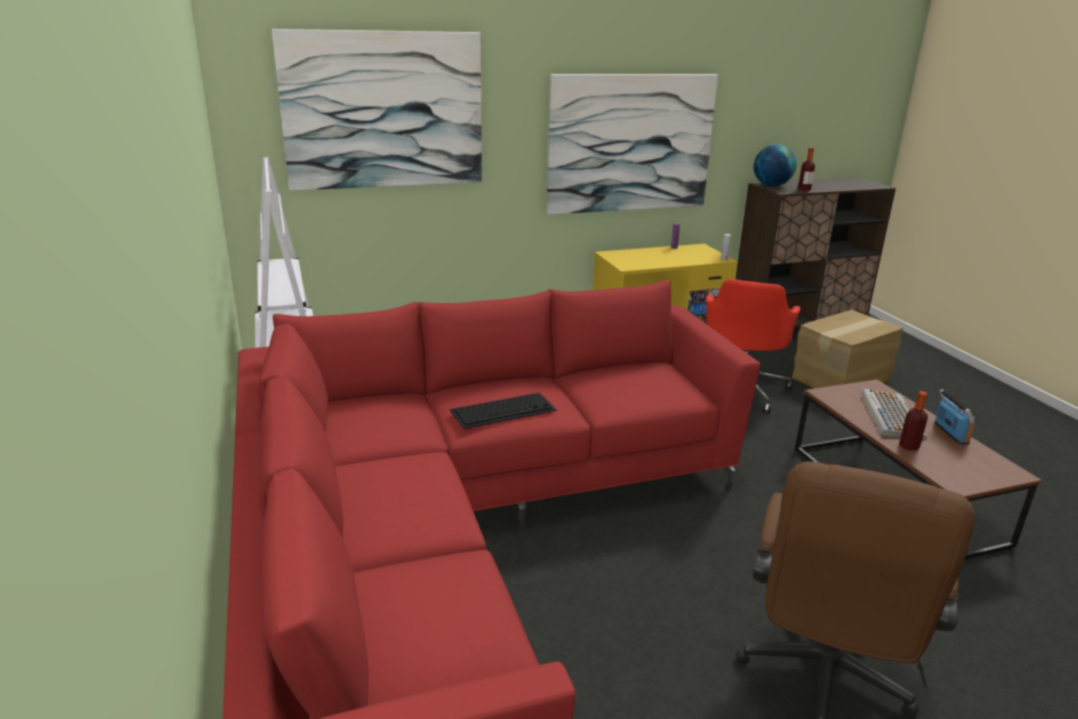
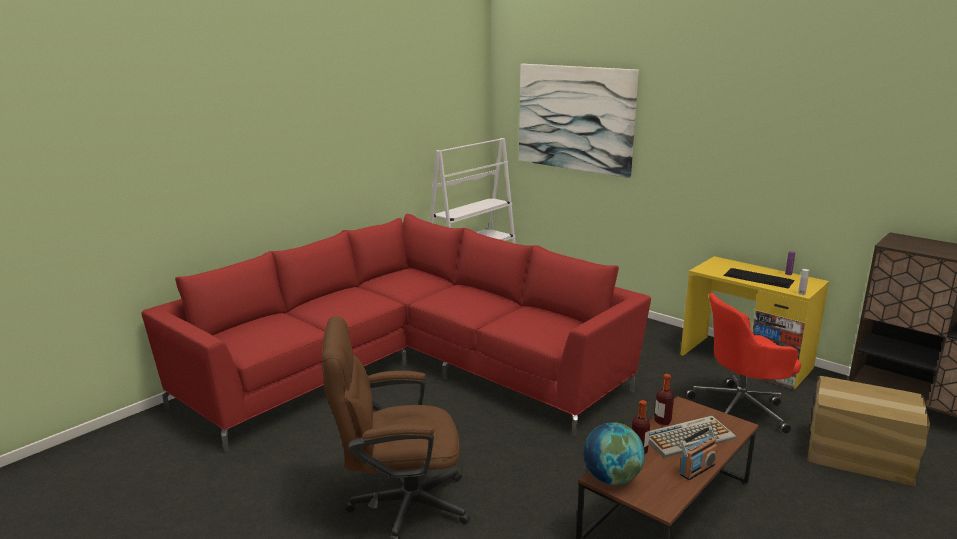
camera: 60 degrees right, 5 degrees down
(504, 410) = (453, 301): keyboard -> keyboard (759, 278)
(630, 143) = (757, 169): picture -> none
(771, 186) = (901, 239): globe -> globe (611, 478)
(804, 190) = (921, 250): bottle -> bottle (662, 421)

